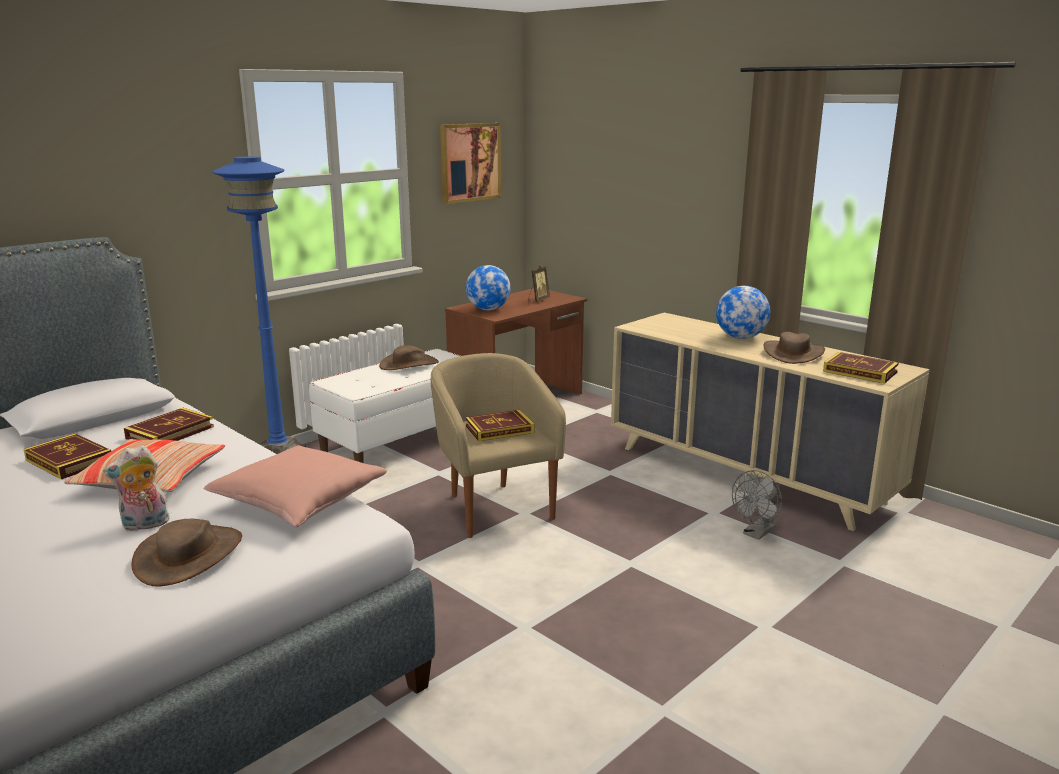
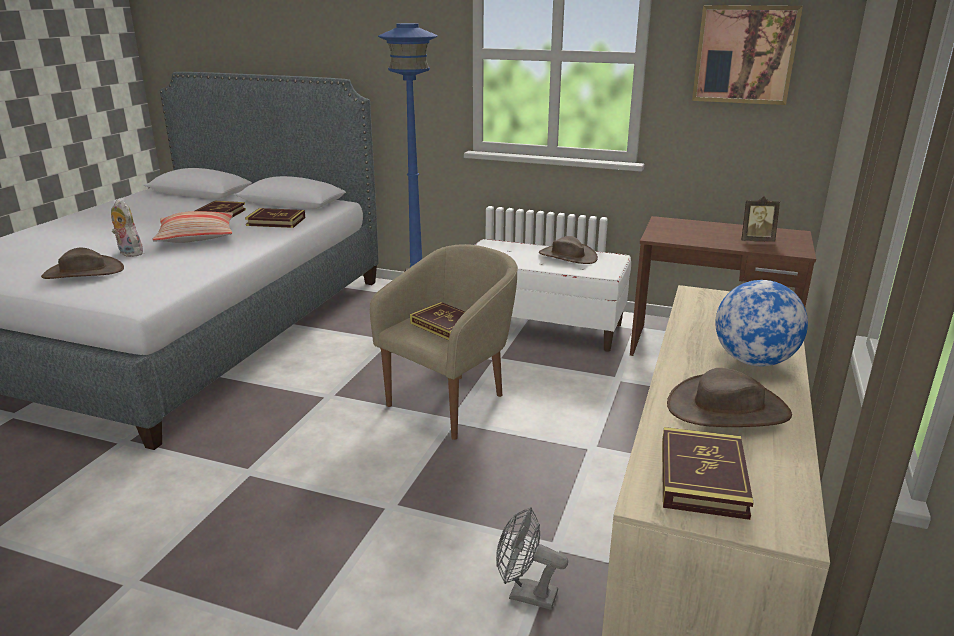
camera: 65 degrees right, 5 degrees up
(299, 502) = (169, 278): pink pillow -> none
(488, 309) = (676, 230): globe -> none

